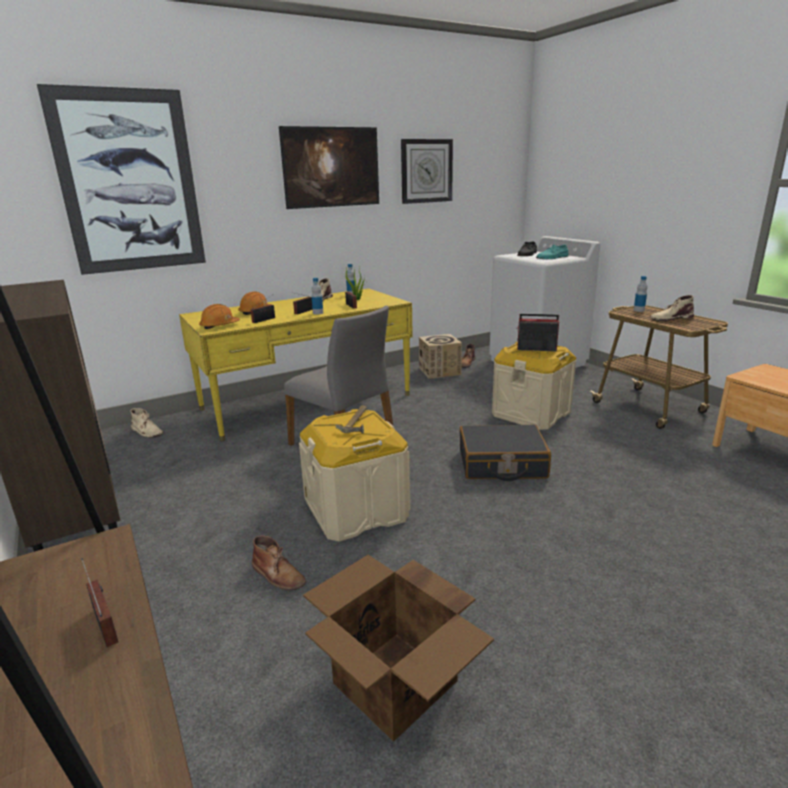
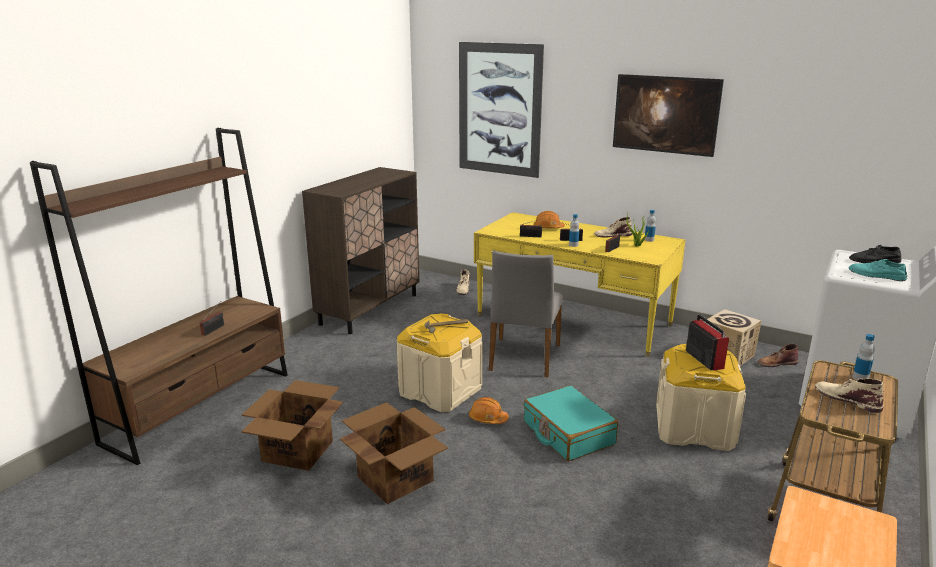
camera: 60 degrees right, 0 degrees up
(219, 326) = (500, 230): orange hard hat -> orange hard hat (487, 419)
(278, 575) = (356, 388): brown boot -> none
(426, 171) = (786, 130): wall clock -> none
(502, 464) = (568, 433): black suitcase -> turquoise suitcase
(520, 596) = (395, 478): none -> cardboard box

